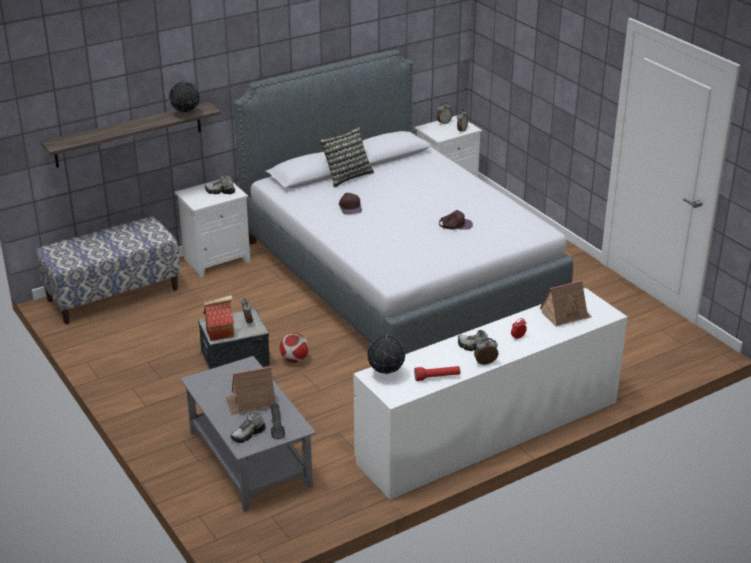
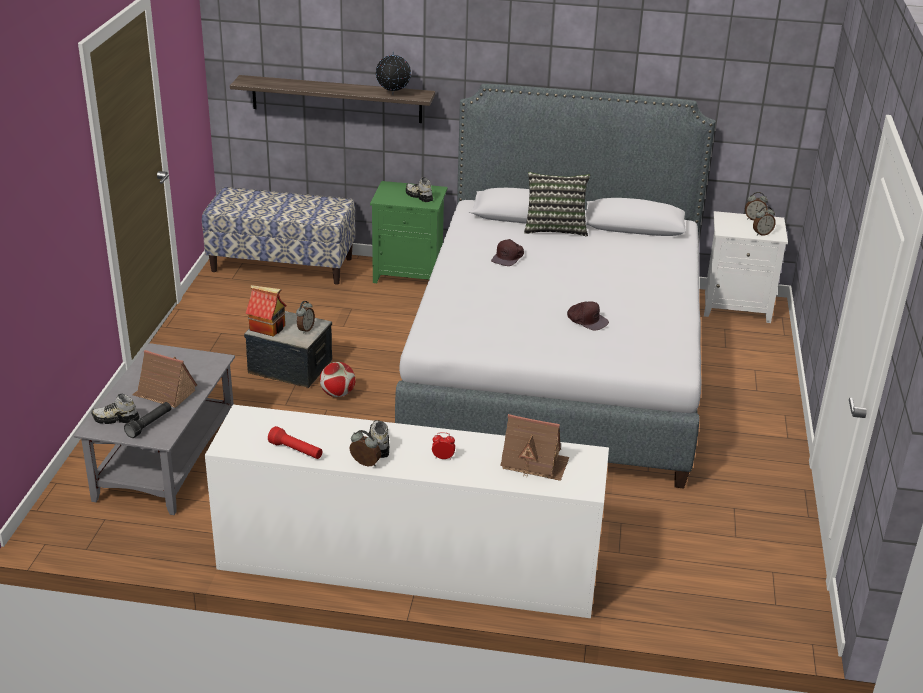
camera: 40 degrees right, 0 degrees up
(216, 259) = (410, 274): white nightstand -> green nightstand
(386, 374) = (257, 421): globe -> none

